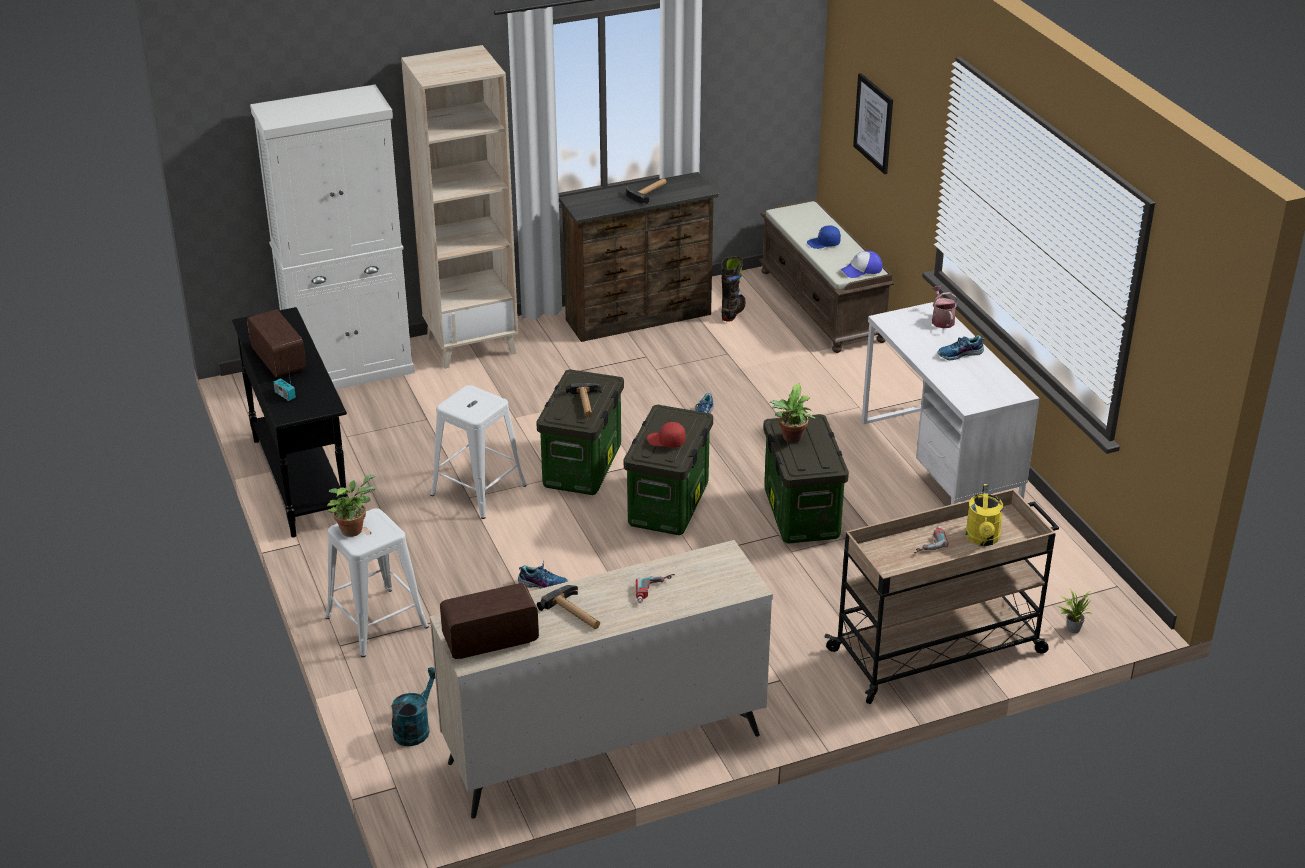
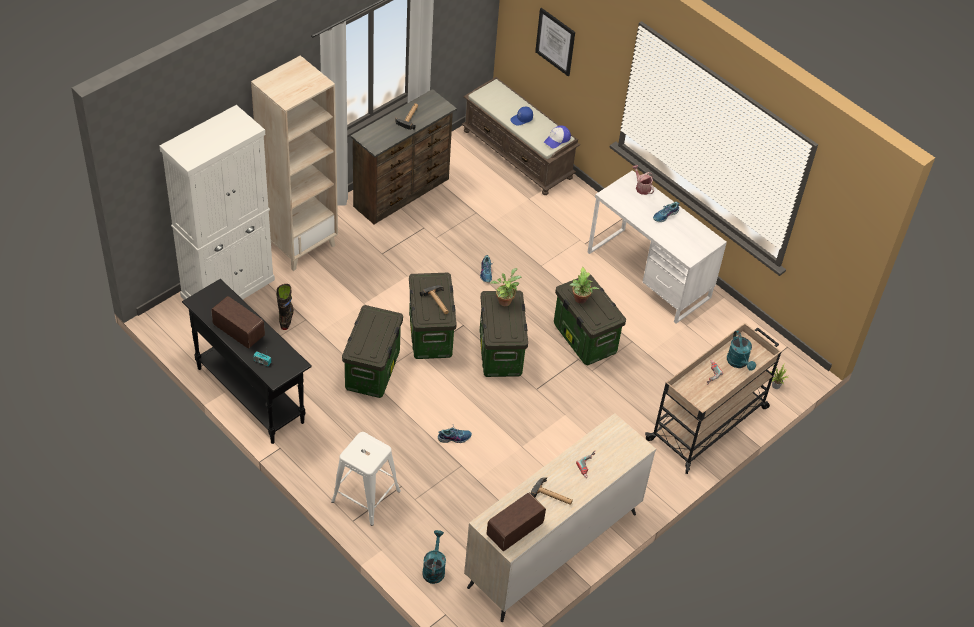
camera: 25 degrees left, 15 degrees up
(353, 528) = (356, 452): potted plant -> potted plant (504, 300)
(478, 490) = (373, 372): white stool -> storage box
(666, 441) = (505, 322): red cap -> none
(733, 312) = (462, 173): black boot -> black boot (286, 318)
(983, 539) = (739, 363): yellow watering can -> turquoise watering can

